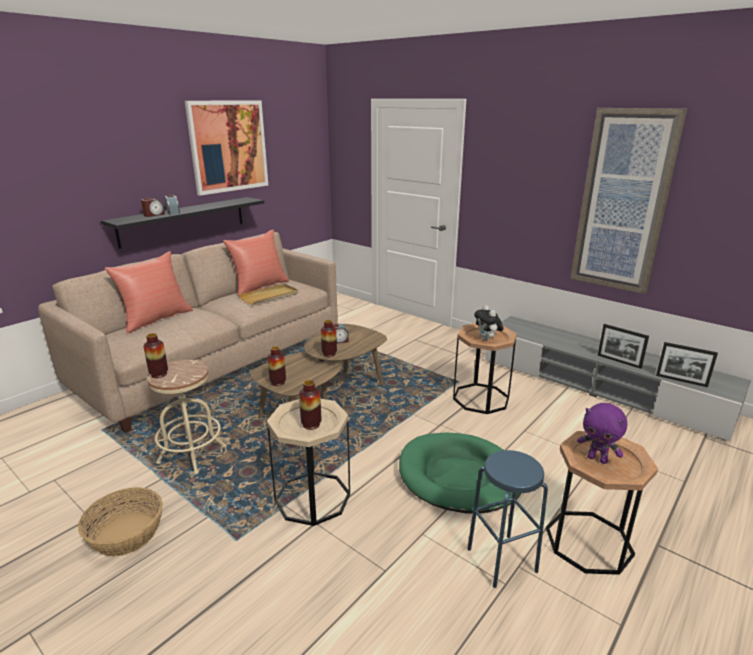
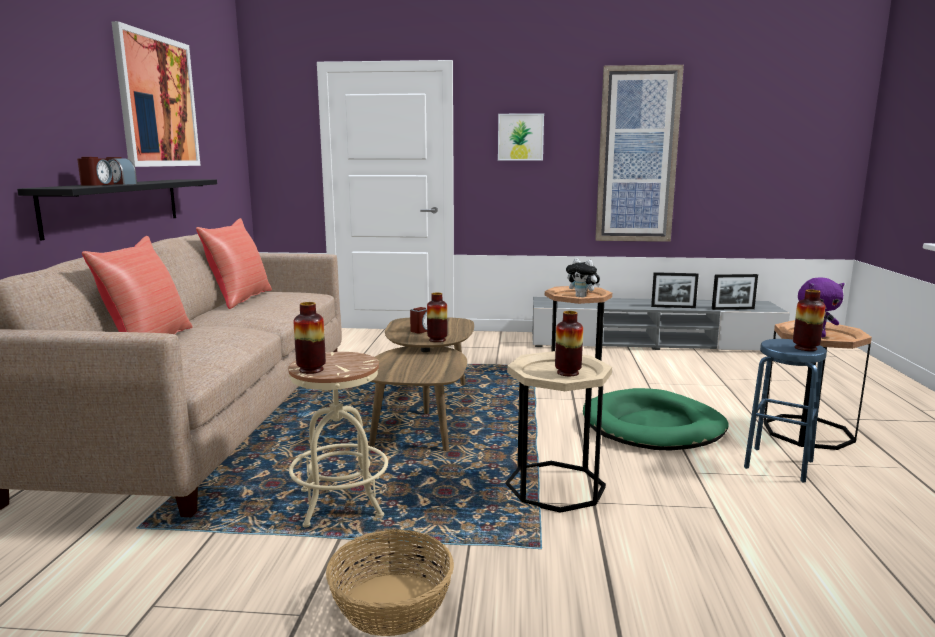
camera: 35 degrees left, 10 degrees down
(269, 296) = (278, 302): beige tray -> none
(278, 382) = (415, 376): vase -> vase (805, 348)
(515, 172) = (520, 137): none -> picture

